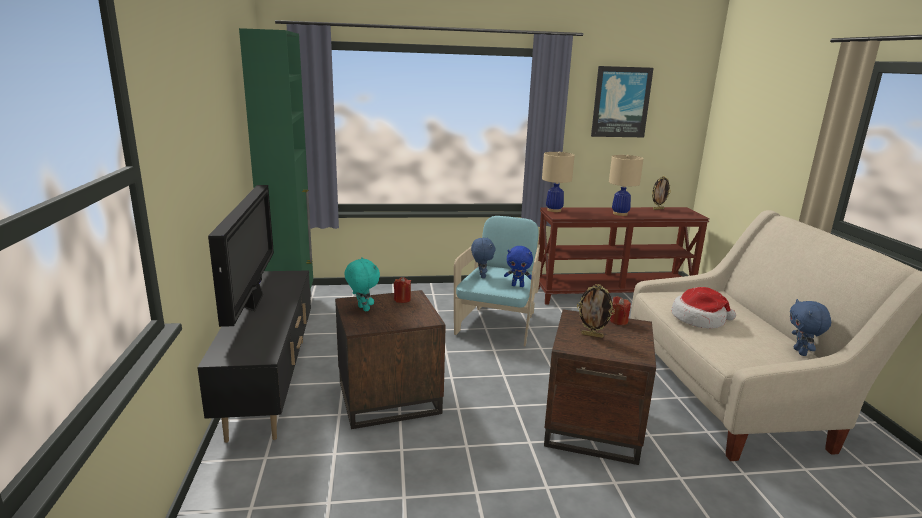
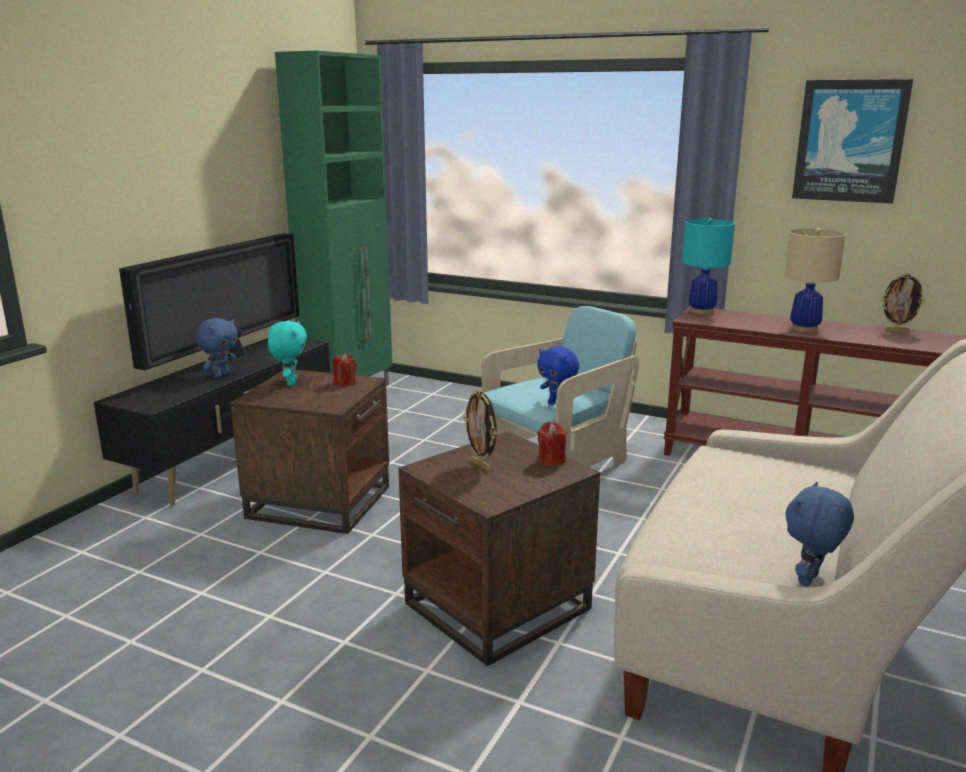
camera: 35 degrees right, 0 degrees up
(481, 276) = (529, 385): blue plush toy -> blue plush toy (221, 375)
(554, 210) = (702, 311): beige table lamp -> turquoise table lamp
(699, 319) = (720, 495): hat -> none

